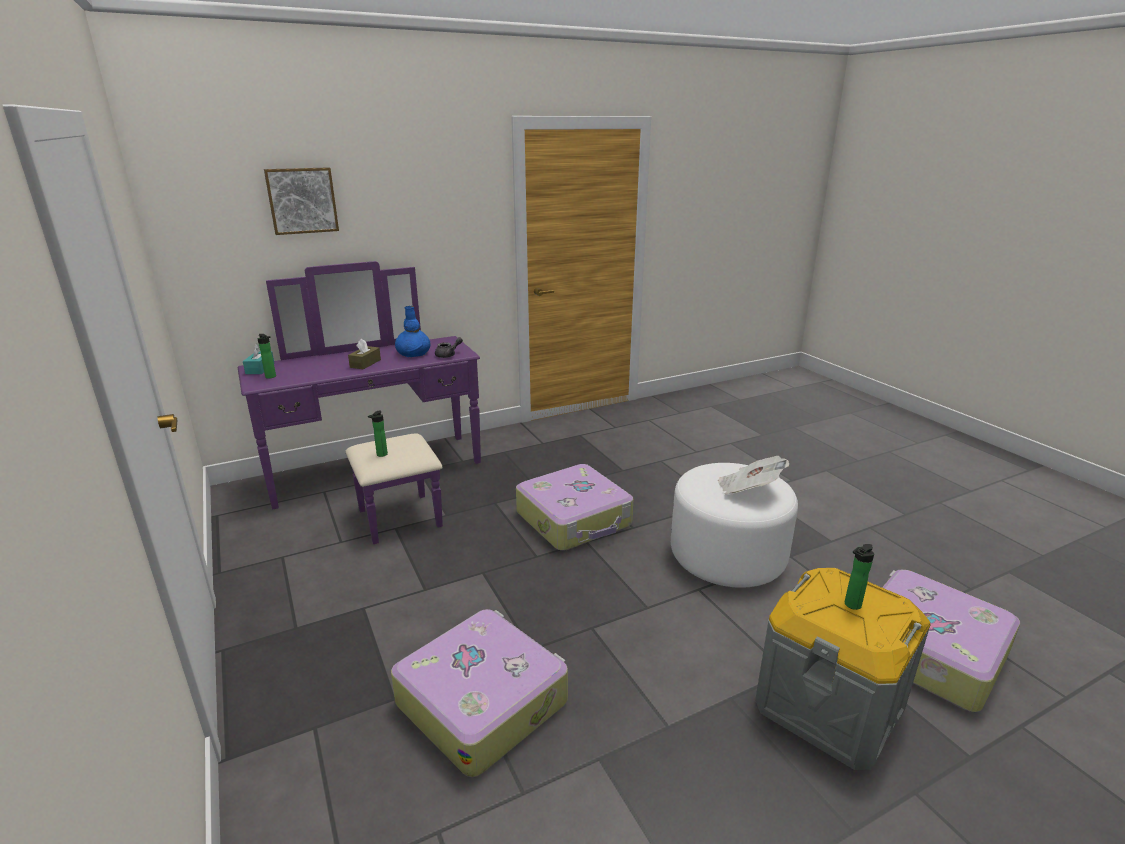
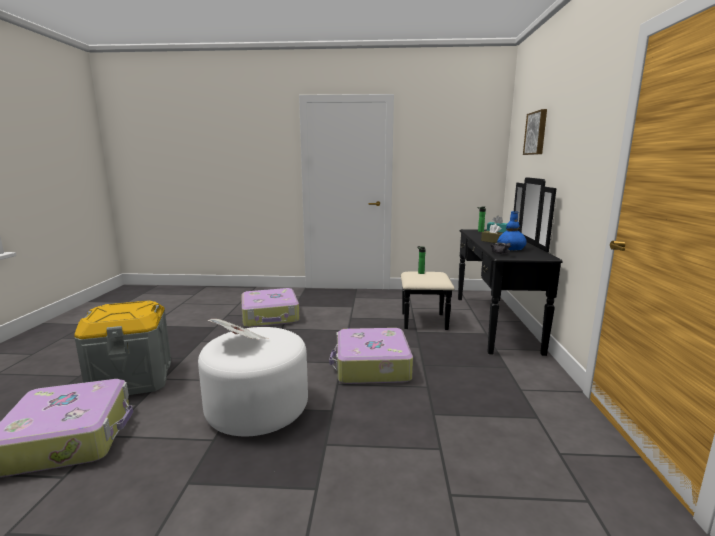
camera: 120 degrees right, 10 degrees down
(381, 479) = (478, 322): purple dresser -> black dresser
(851, 605) = (122, 310): bottle -> none

